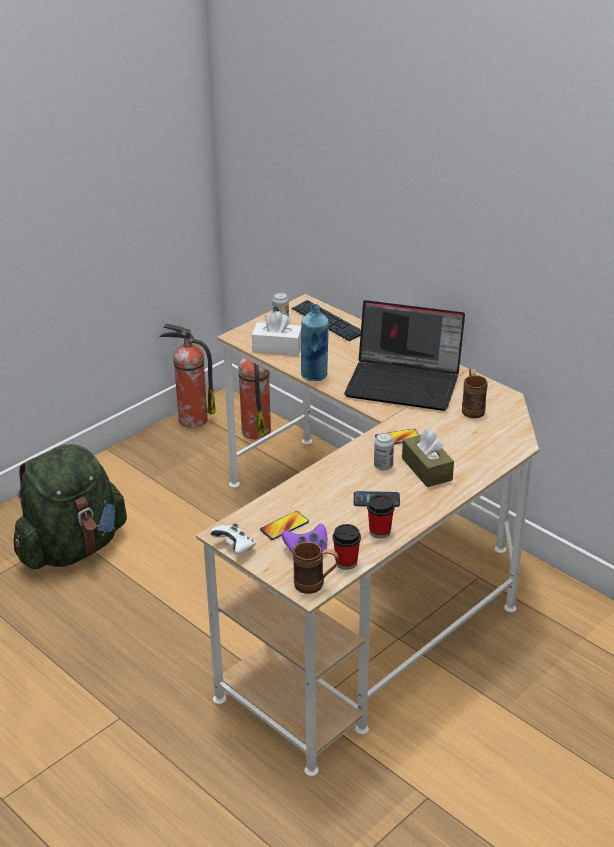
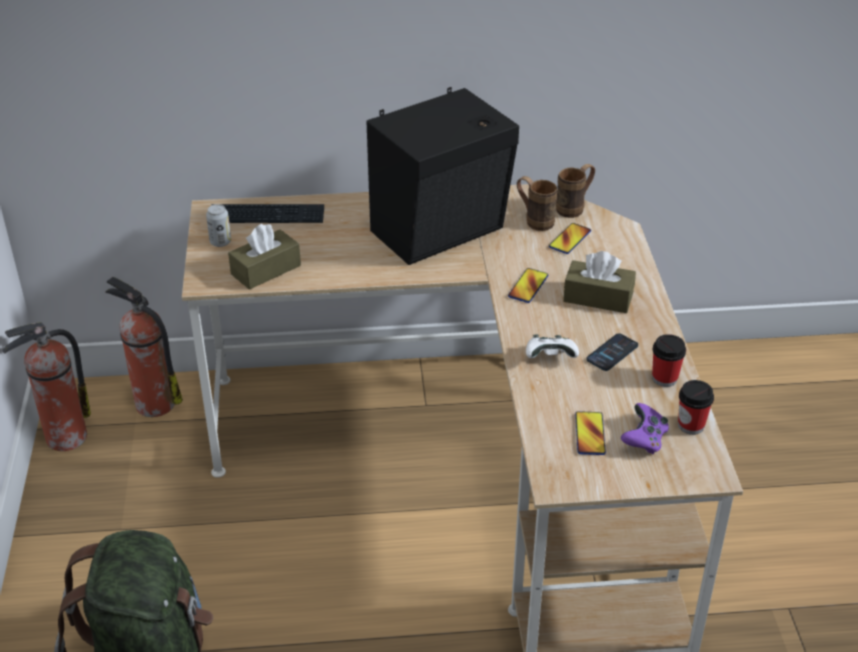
camera: 50 degrees left, 5 degrees up
(235, 548) = (590, 487): white game controller -> white game controller (550, 358)
(277, 347) = (266, 270): white tissue box -> brown tissue box
(314, 375) = (352, 275): blue bottle -> none
(315, 585) = (708, 465): brown mug -> brown mug (575, 208)
(383, 466) = (562, 319): can -> none
(405, 383) = (442, 232): laptop -> black speaker
(473, 430) = (569, 239): none -> phone

